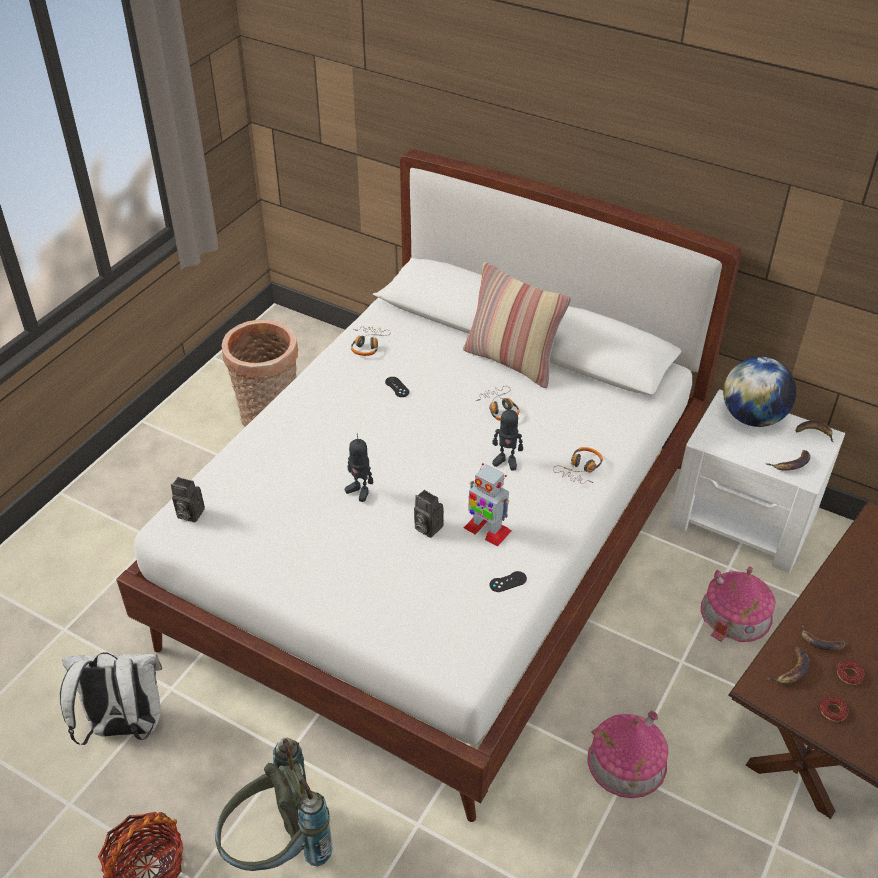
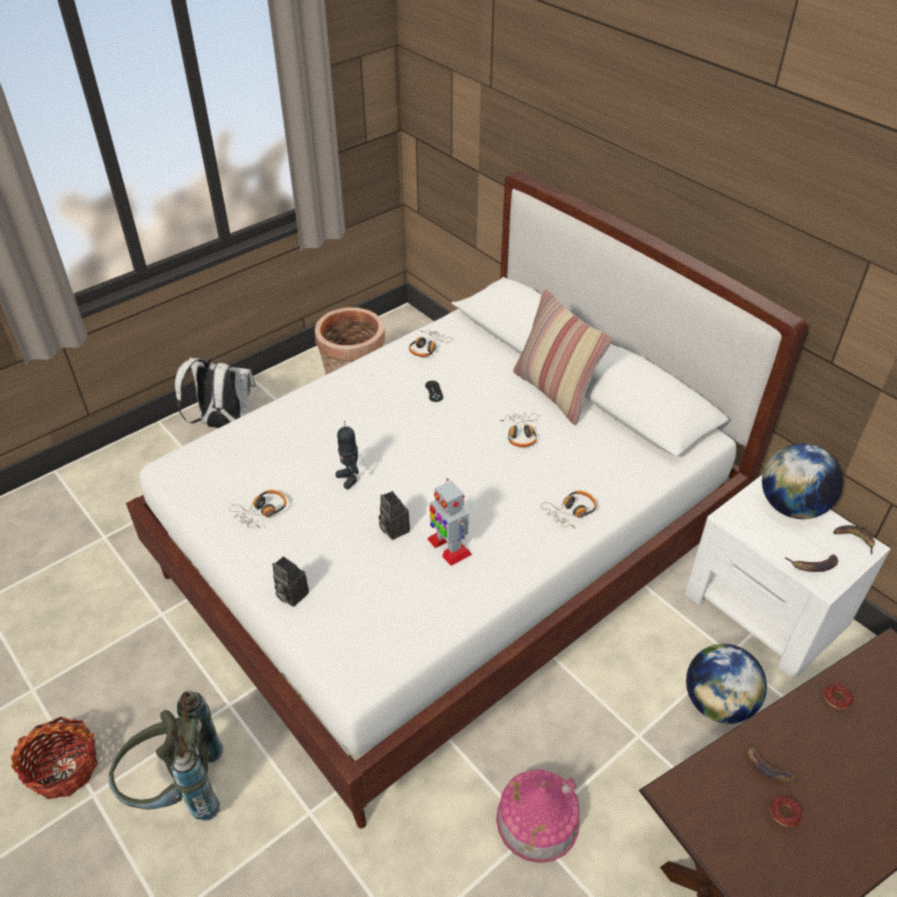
camera: 20 degrees right, 0 degrees up
(124, 726) = (108, 636): white backpack -> white backpack (224, 425)
(188, 514) = (191, 460): camera -> camera (290, 594)
(290, 546) = (261, 512): none -> headphones
(506, 461) = (501, 485): toy robot -> none
(508, 582) = (443, 604): black game controller -> none
(736, 613) = (717, 703): toy house -> globe
(791, 670) = (719, 786): banana -> none
(832, 711) = (747, 847): donut -> donut (837, 698)

